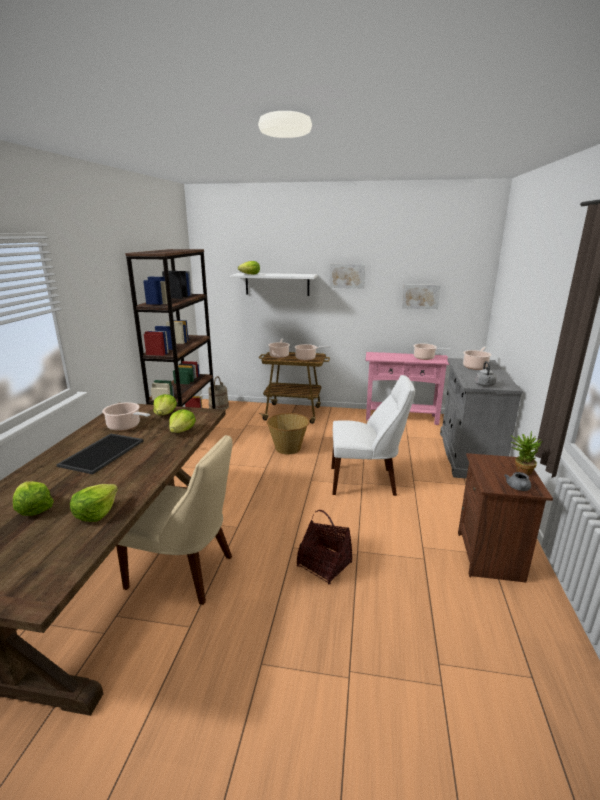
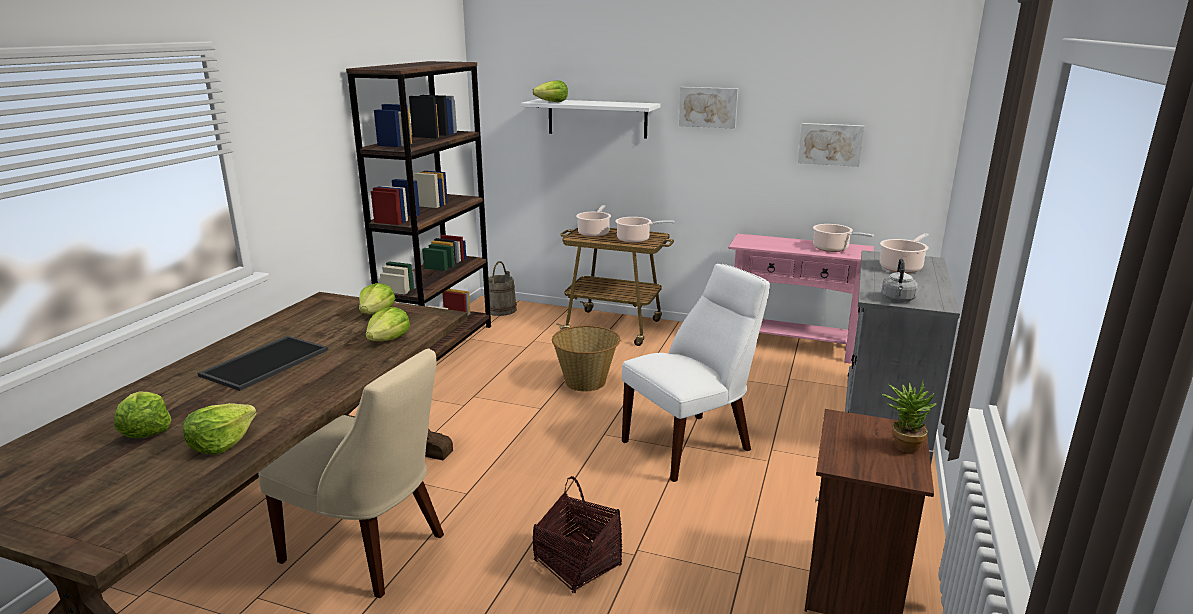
camera: 10 degrees right, 0 degrees up
(125, 426) = (313, 327): cooking pot -> none
(366, 481) = (691, 444): white chair -> white chair turned 45 degrees counterclockwise
(518, 488) = (881, 471): grey teapot -> none

